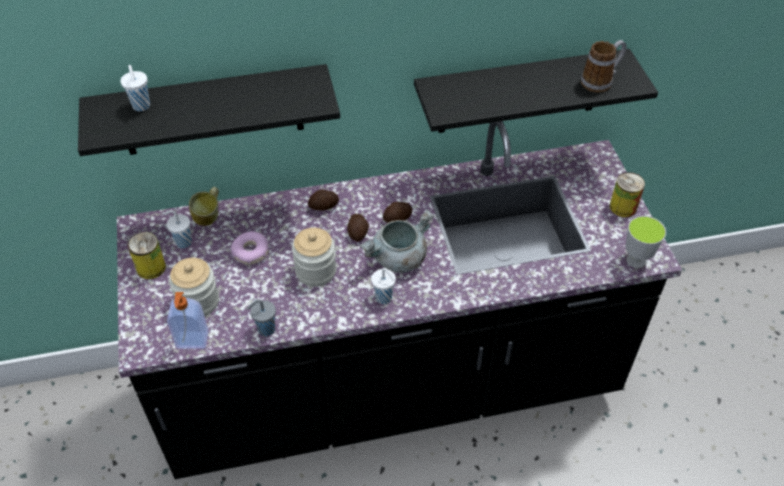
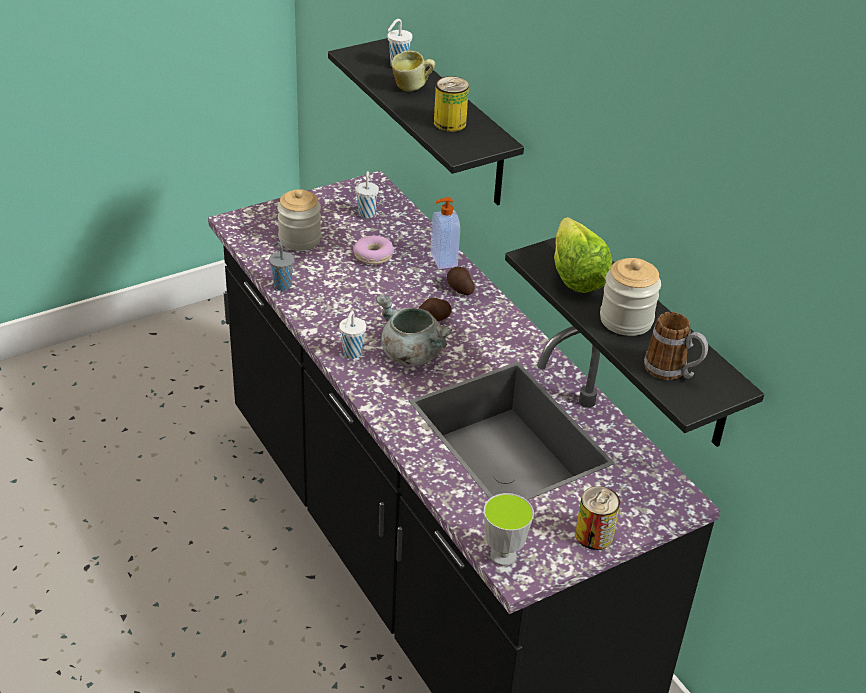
camera: 70 degrees right, 10 degrees down
(151, 268) = (328, 204): can -> can (450, 123)
(192, 341) = (253, 247): soap dispenser -> soap dispenser (442, 260)
(209, 217) = (406, 221): mug -> mug (412, 88)
(316, 271) = (368, 301): jar -> jar (626, 320)
(398, 218) = (469, 344): potato -> none
(469, 94) = (575, 271): none -> lettuce

